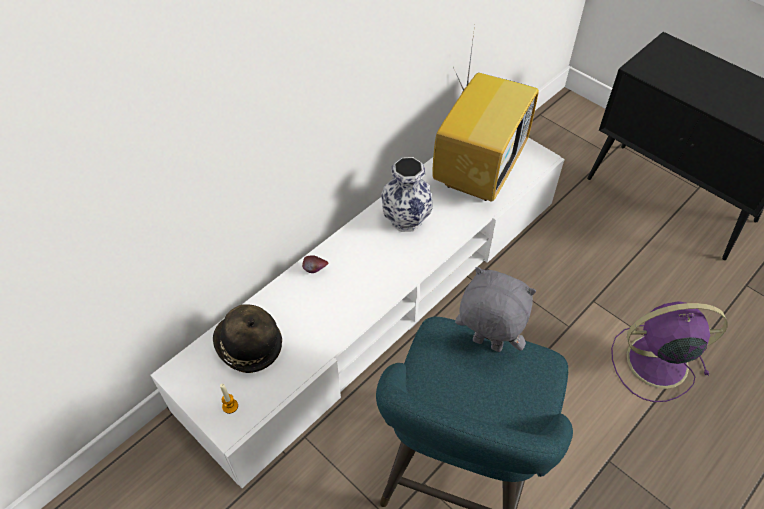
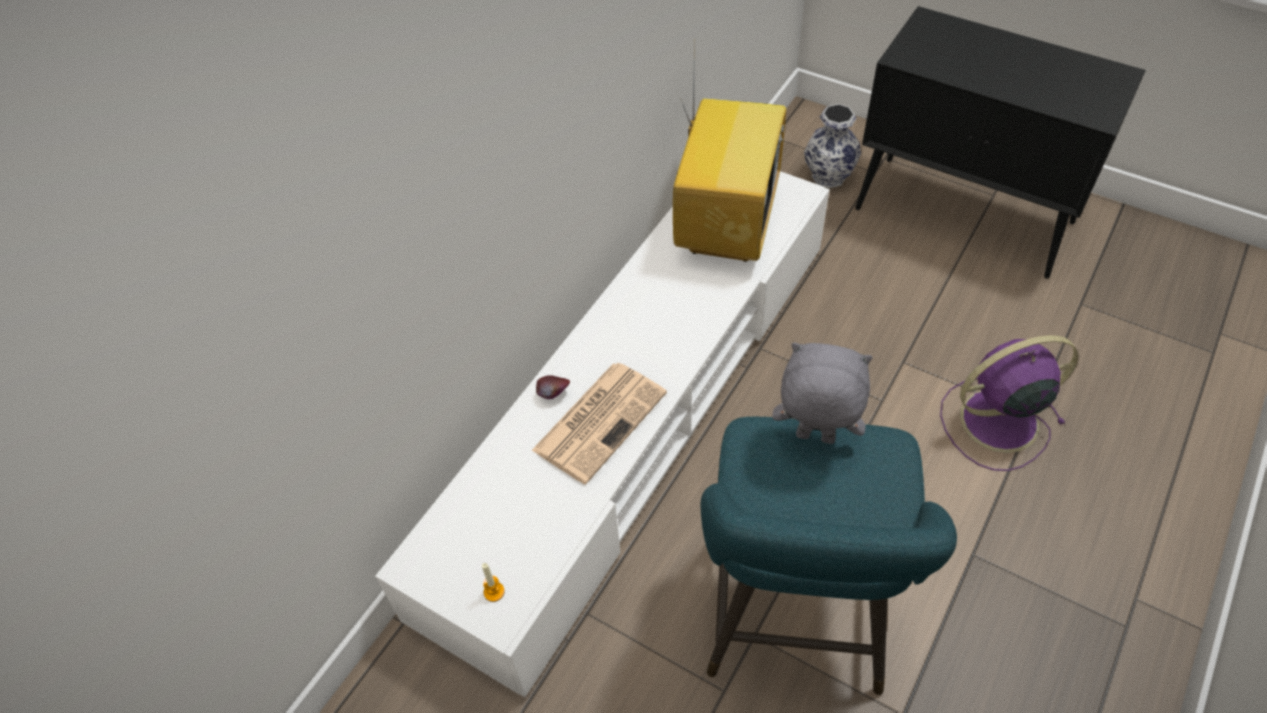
camera: 10 degrees left, 0 degrees up
(248, 346) = (495, 510): hat -> none
(344, 296) = (600, 420): none -> newspaper
(406, 219) = (652, 305): vase -> vase (829, 176)

